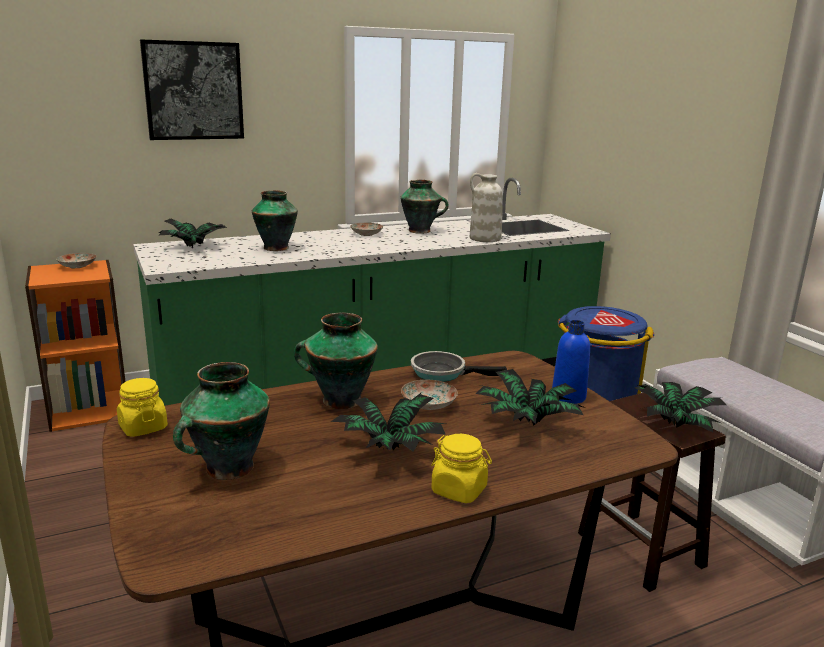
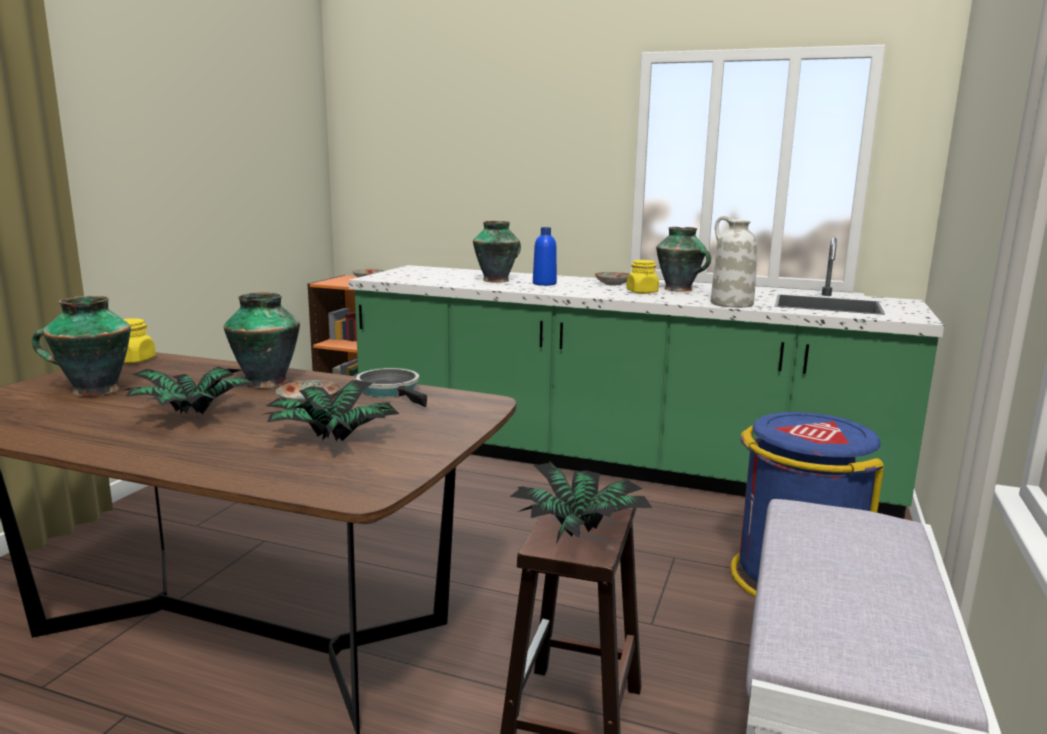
camera: 45 degrees right, 5 degrees down
(193, 91) = (483, 127): picture -> none
(195, 247) = (439, 272): potted plant -> none
(459, 490) = (142, 452): yellow jar -> yellow jar (642, 292)
(568, 397) = (432, 439): blue bottle -> blue bottle (544, 284)

